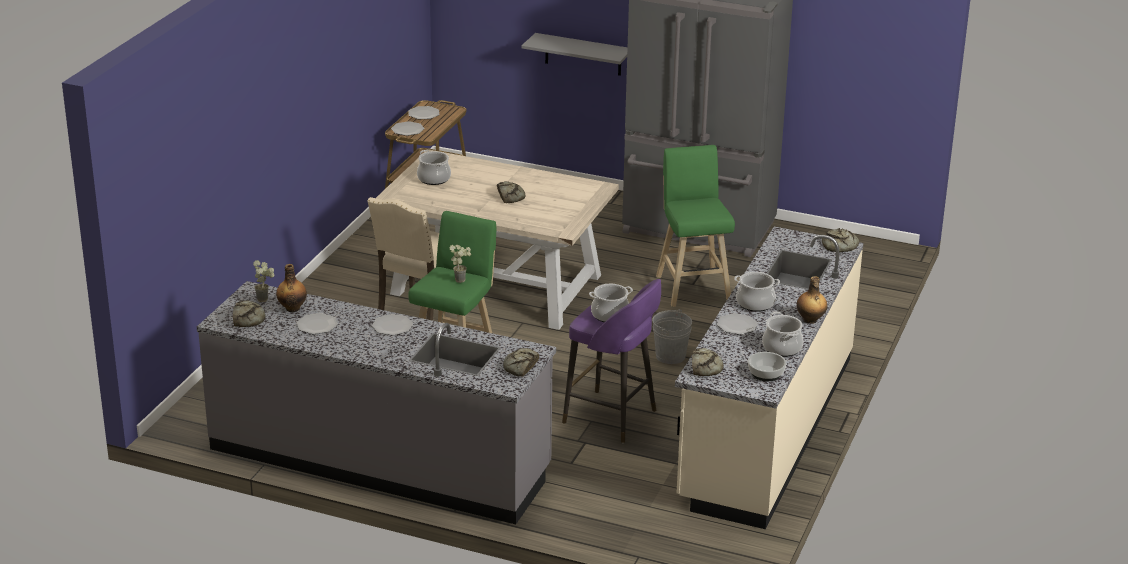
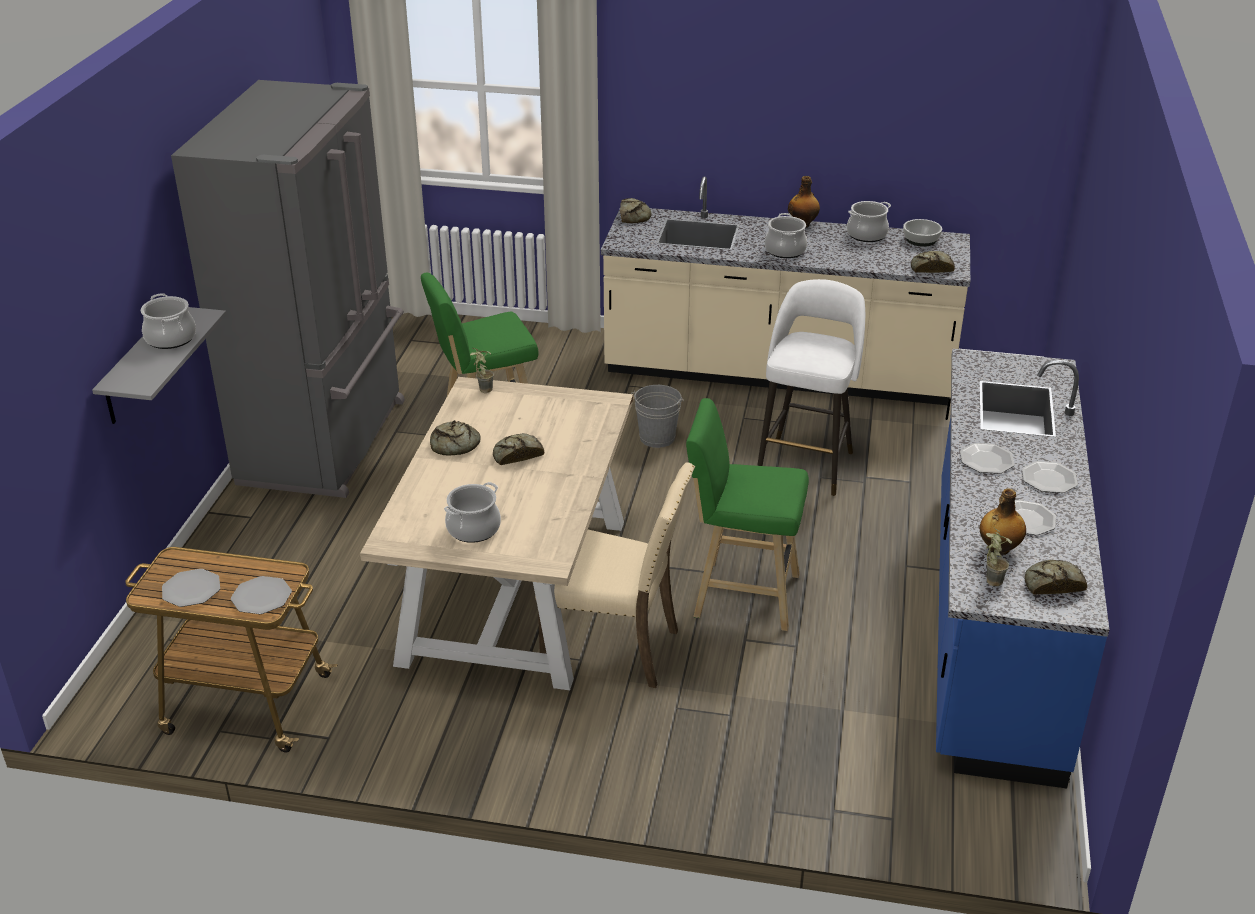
camera: 100 degrees left, 5 degrees up
(380, 460) = (991, 621): grey counter -> blue counter
(461, 279) = (754, 475): potted plant -> potted plant (482, 389)
(520, 366) = (1011, 364): bread -> bread (454, 445)
(610, 315) = (814, 350): cooking pot -> cooking pot (170, 338)
(612, 418) = (806, 464): purple stool -> white stool
(737, 325) = (837, 257): plate -> plate (1049, 479)

